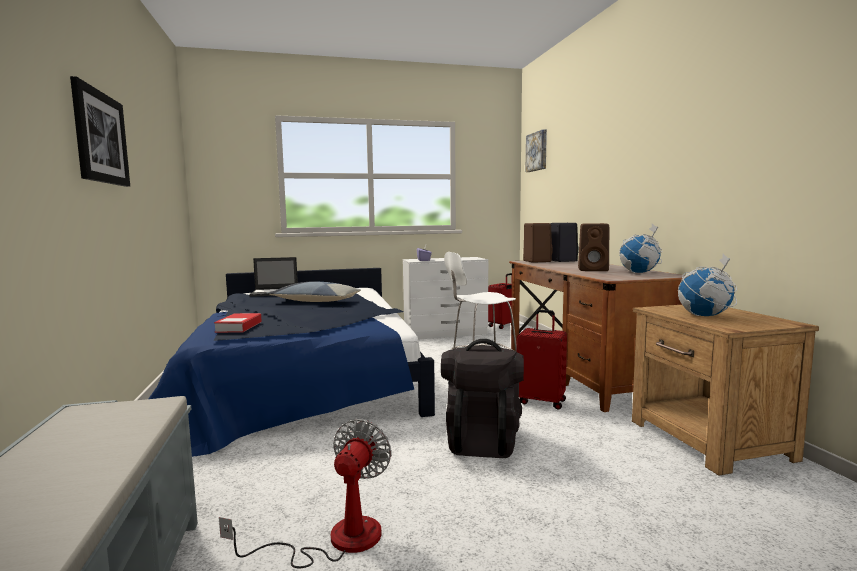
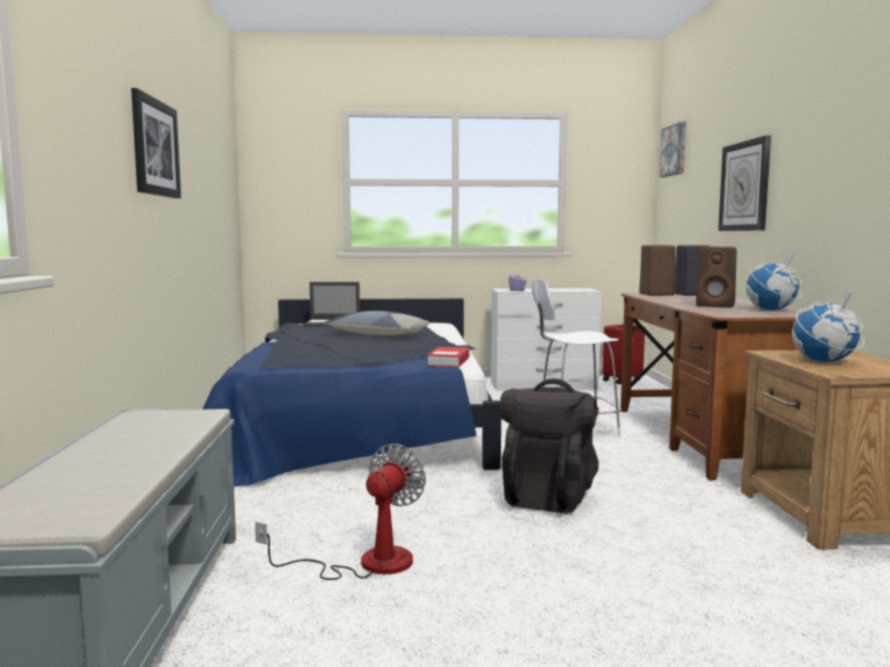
camera: 10 degrees right, 0 degrees up
(239, 327) = (287, 356): book -> book (448, 362)
(541, 401) = (636, 464): red suitcase -> none
(602, 177) = (745, 186): none -> wall clock

